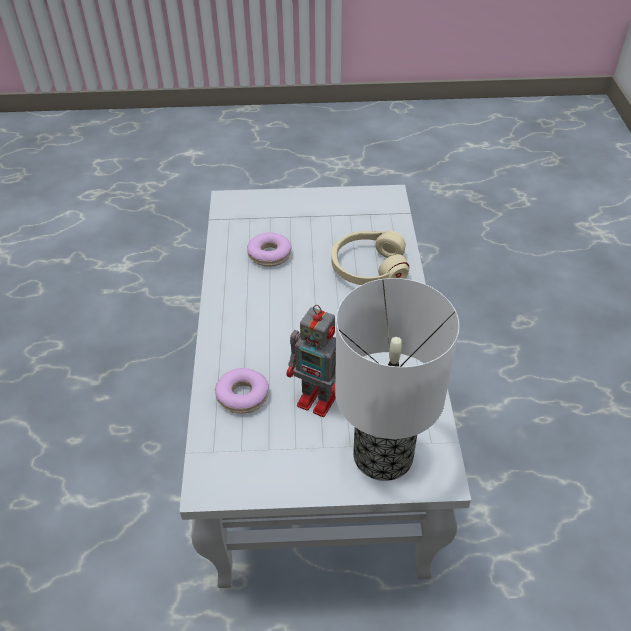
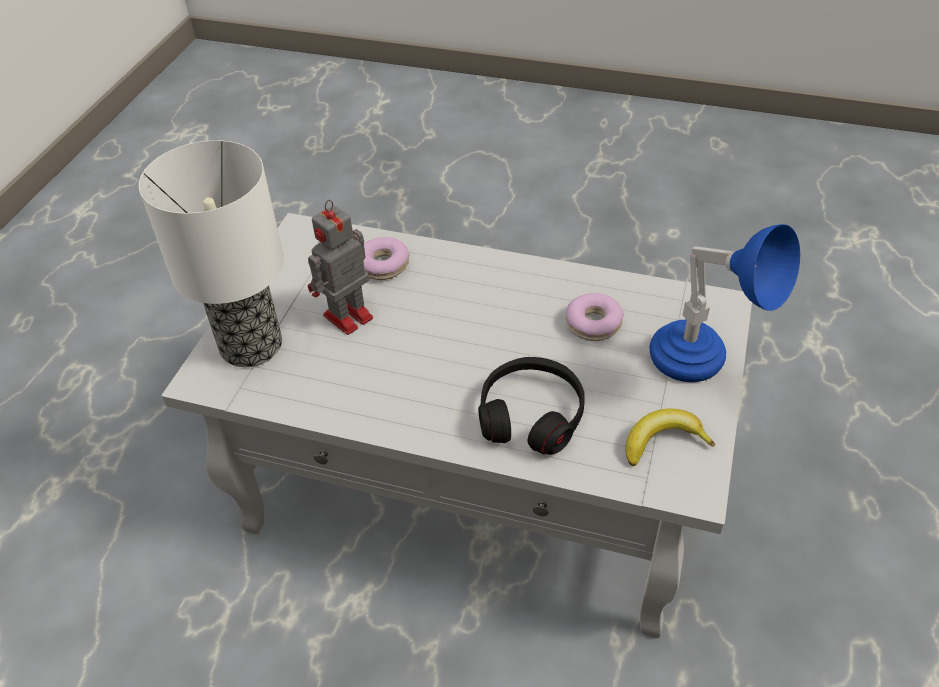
camera: 110 degrees right, 0 degrees up
(294, 203) = (701, 370): none -> blue table lamp
(361, 210) = (663, 442): none -> banana
(368, 267) = (531, 414): beige headphones -> black headphones

